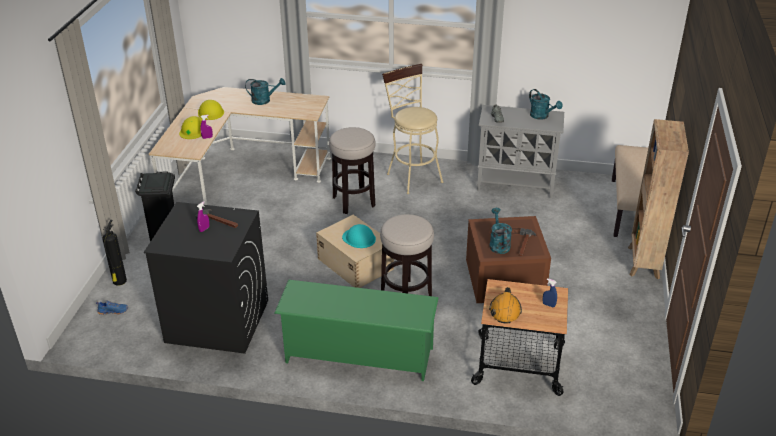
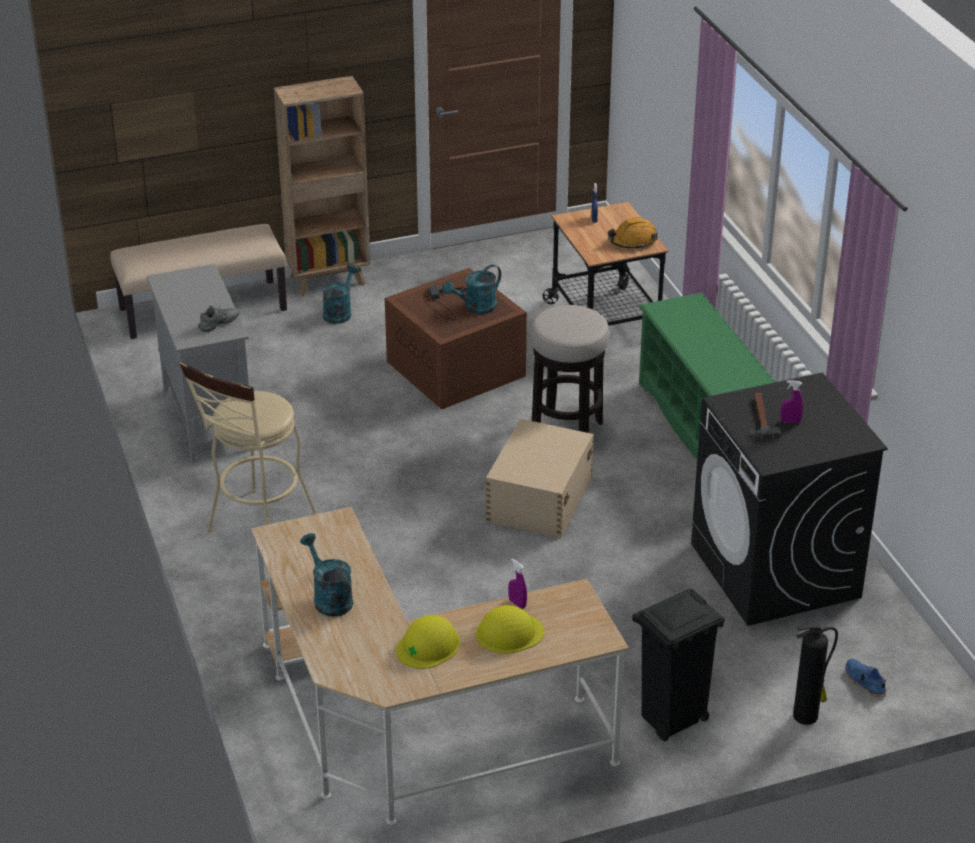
camera: 120 degrees left, 0 degrees up
(354, 202) = (384, 560): stool -> none
(359, 238) = (539, 450): turquoise hard hat -> none
(542, 116) = (178, 289): turquoise watering can -> turquoise watering can (339, 312)

